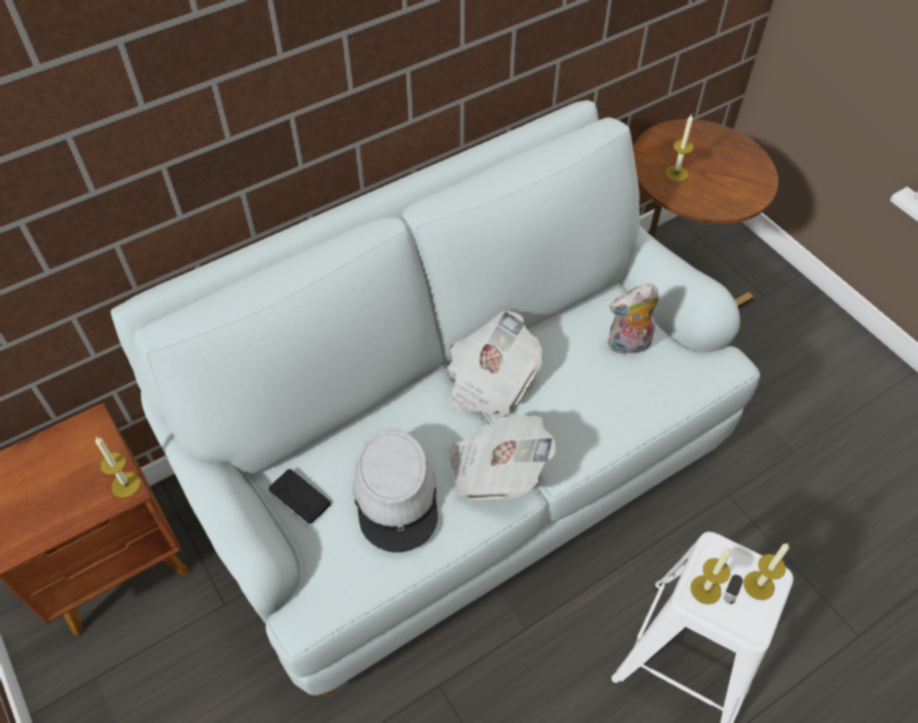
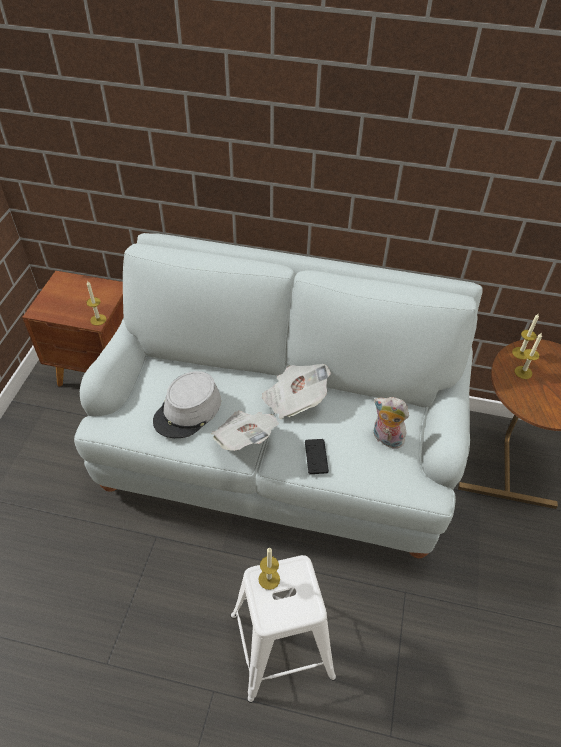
camera: 45 degrees right, 5 degrees down
(300, 496) = (152, 378): black game controller -> black game controller (316, 457)
(758, 585) = (298, 604): candle -> candle (520, 353)

